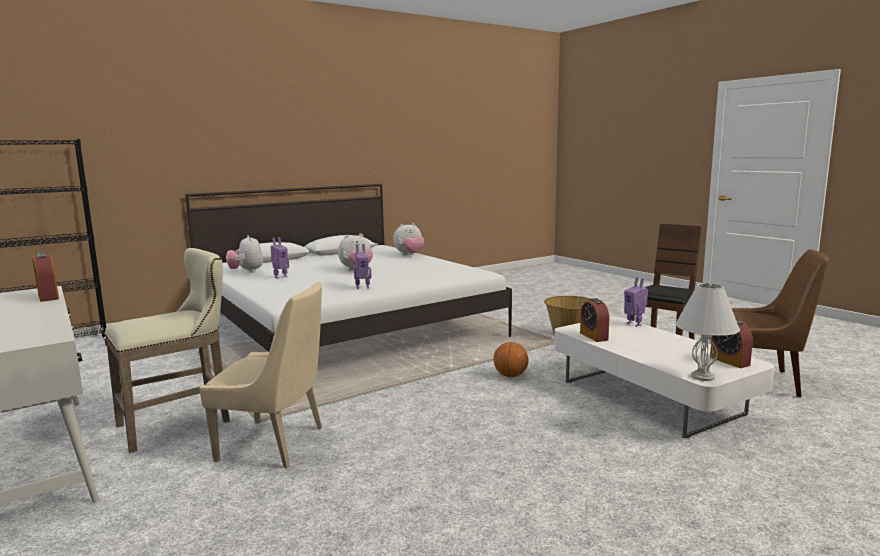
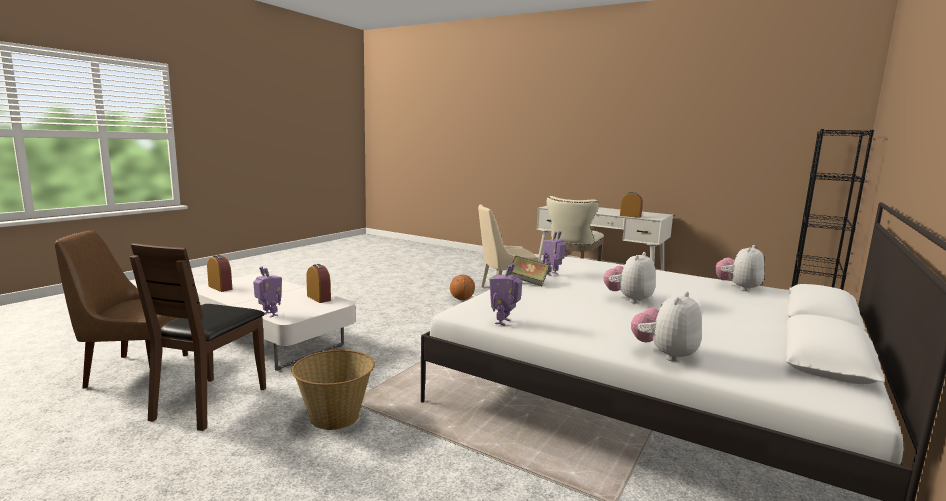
camera: 155 degrees right, 0 degrees up
(246, 271) = (738, 288): plush toy -> plush toy turned 90 degrees counterclockwise
(280, 277) = (671, 281): toy robot -> toy robot (504, 322)
(400, 284) = (528, 282): none -> book
(510, 376) = (396, 345): basketball -> basketball (462, 299)
(702, 376) = (255, 277): white table lamp -> none

